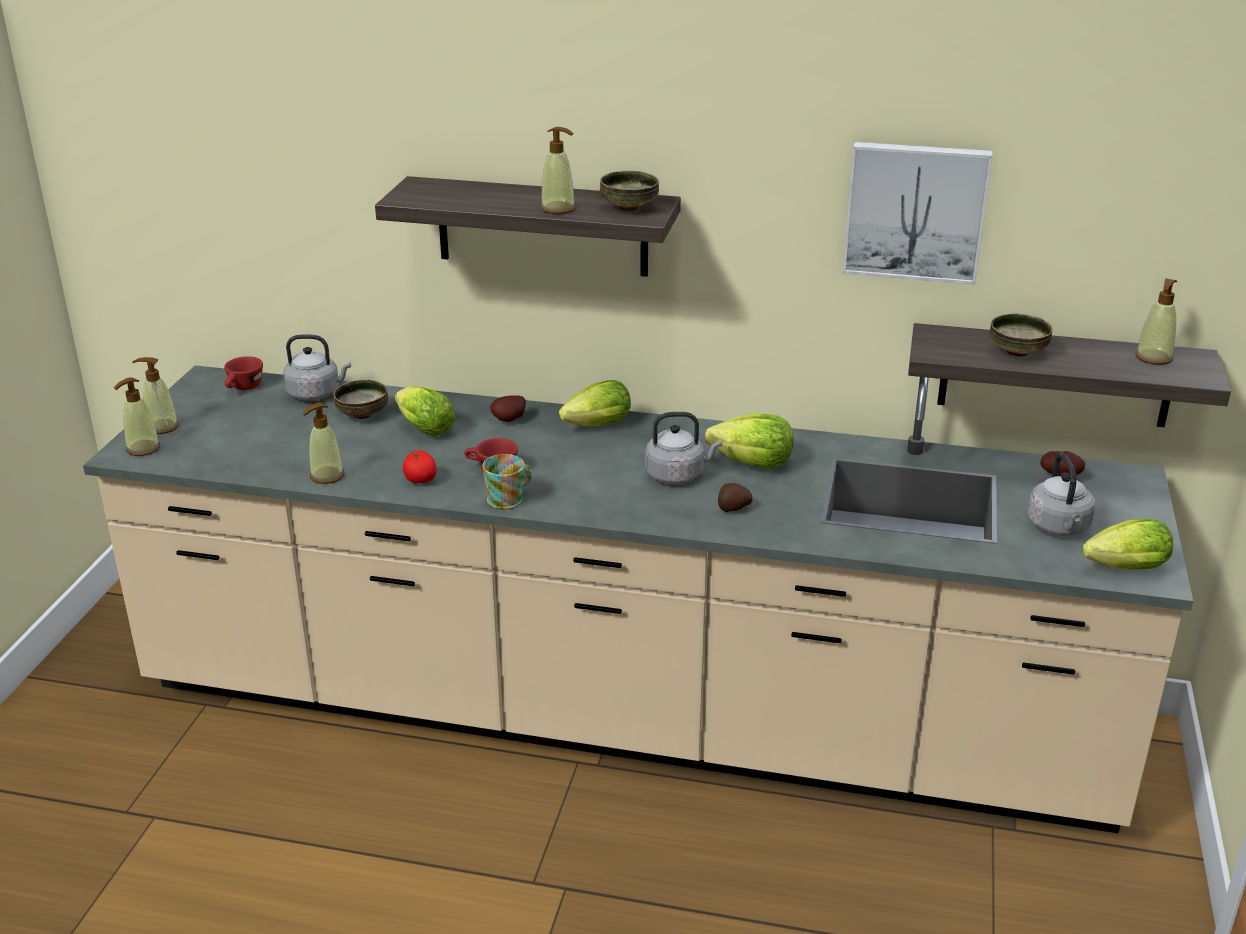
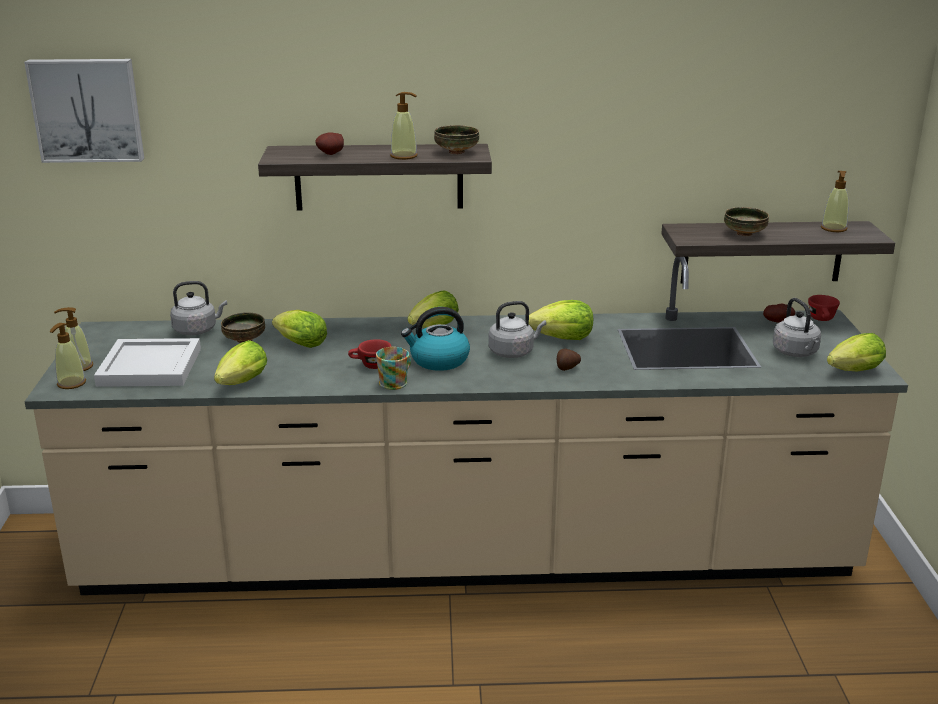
camera: 15 degrees left, 5 degrees down
(236, 438) = (148, 367): none -> white tray
(243, 388) = (133, 333): red cup -> red cup (822, 320)
(327, 476) = (240, 384): soap dispenser -> lettuce
(420, 480) = (318, 378): tomato -> none
(510, 420) = (365, 331): potato -> potato (332, 154)
(577, 475) = (438, 360): none -> kettle
(915, 211) = (661, 139): picture -> picture (87, 110)

